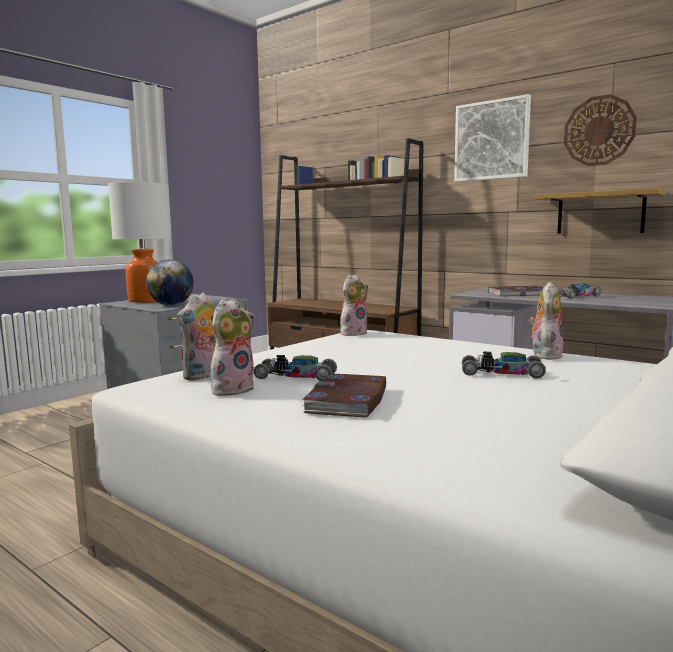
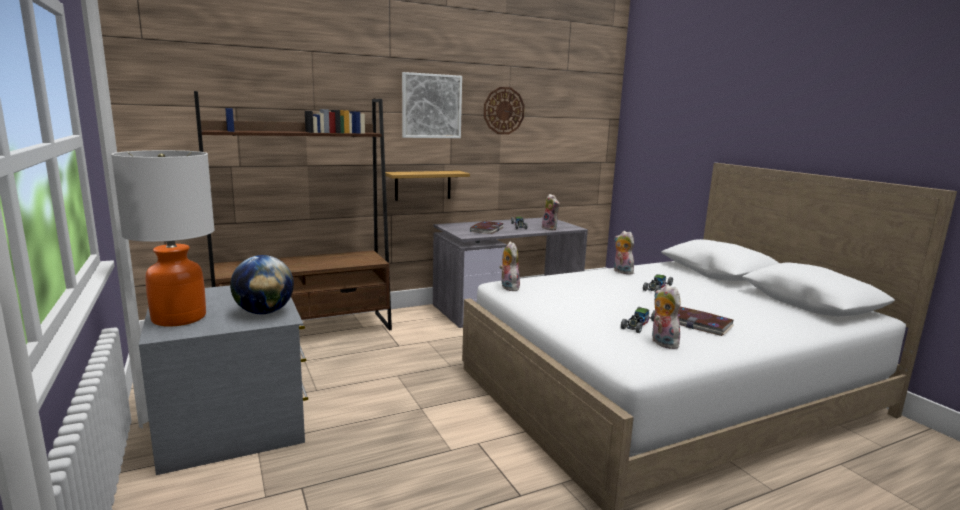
camera: 65 degrees left, 5 degrees up
(202, 376) = (620, 346): plush toy -> plush toy (550, 228)
(600, 213) = (505, 166): shelf -> shelf (423, 185)

